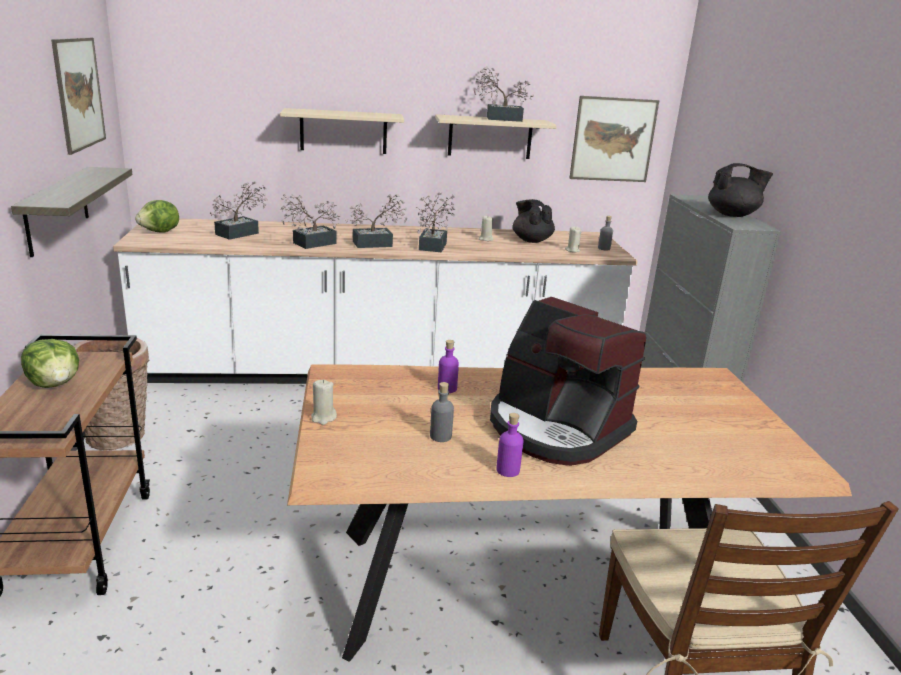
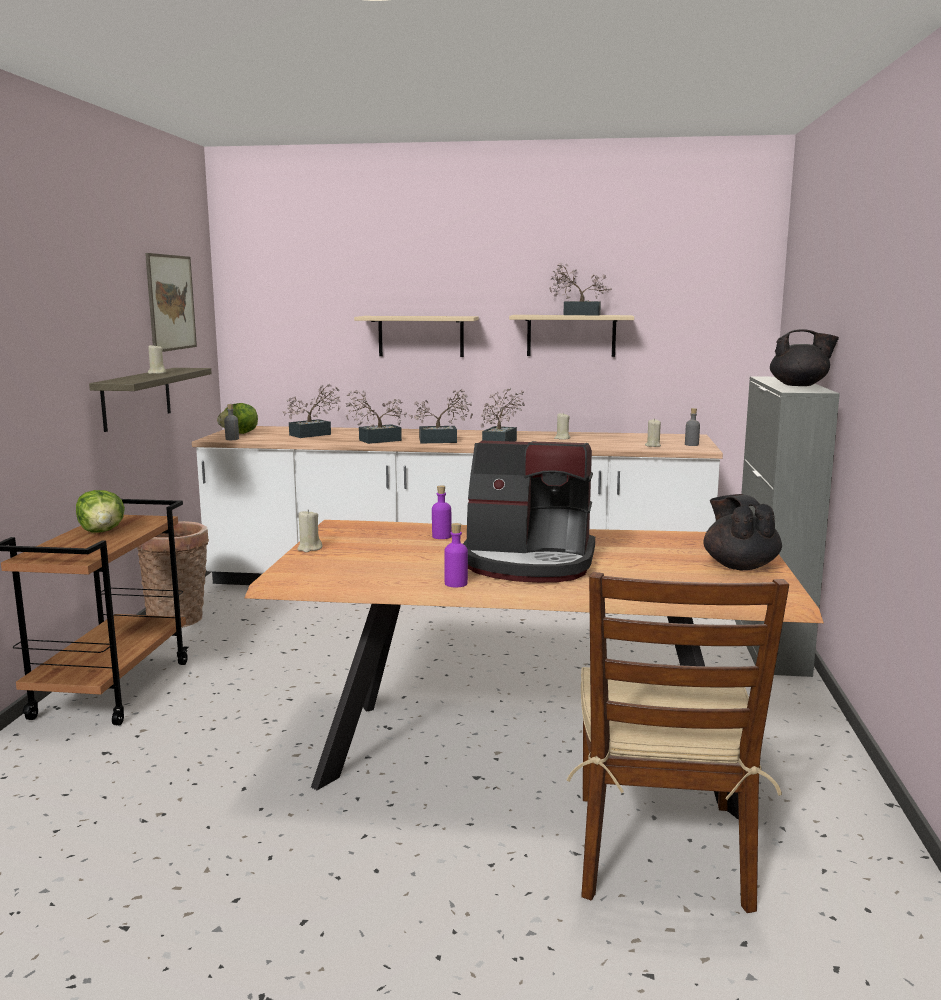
camera: 15 degrees right, 10 degrees down
(78, 181) = (157, 373): none -> beige candle
(440, 436) = (409, 562): grey bottle -> grey bottle (232, 439)
(531, 240) = (613, 439): black teapot -> black teapot (739, 566)
(556, 428) = (529, 563): coffee machine -> coffee machine turned 45 degrees counterclockwise
(613, 139) = (708, 332): picture -> none

